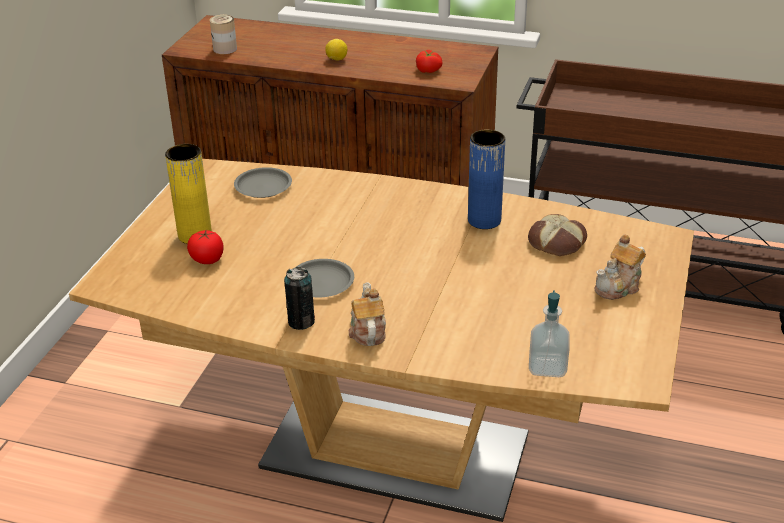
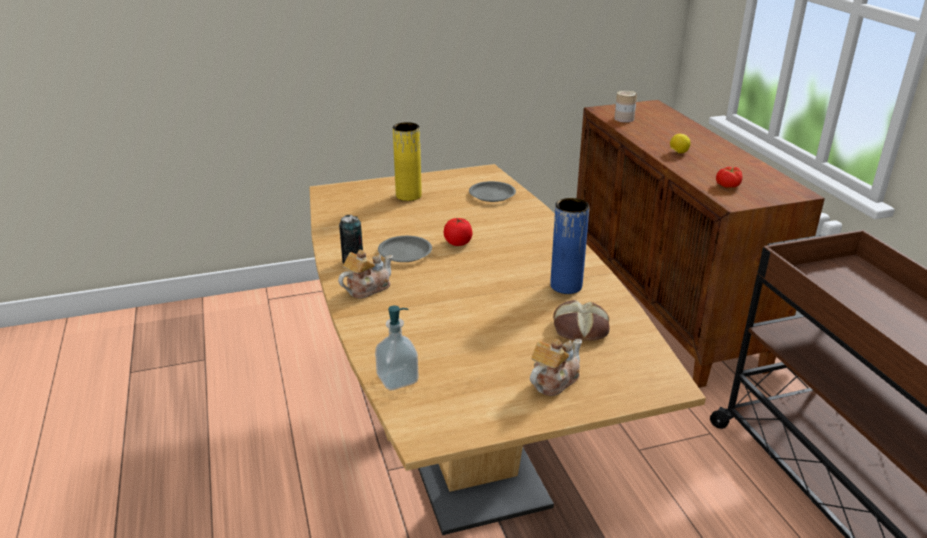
camera: 55 degrees right, 5 degrees down
(207, 259) = (387, 209): tomato -> tomato (458, 242)
(619, 286) = (553, 381): teapot -> teapot turned 120 degrees clockwise

